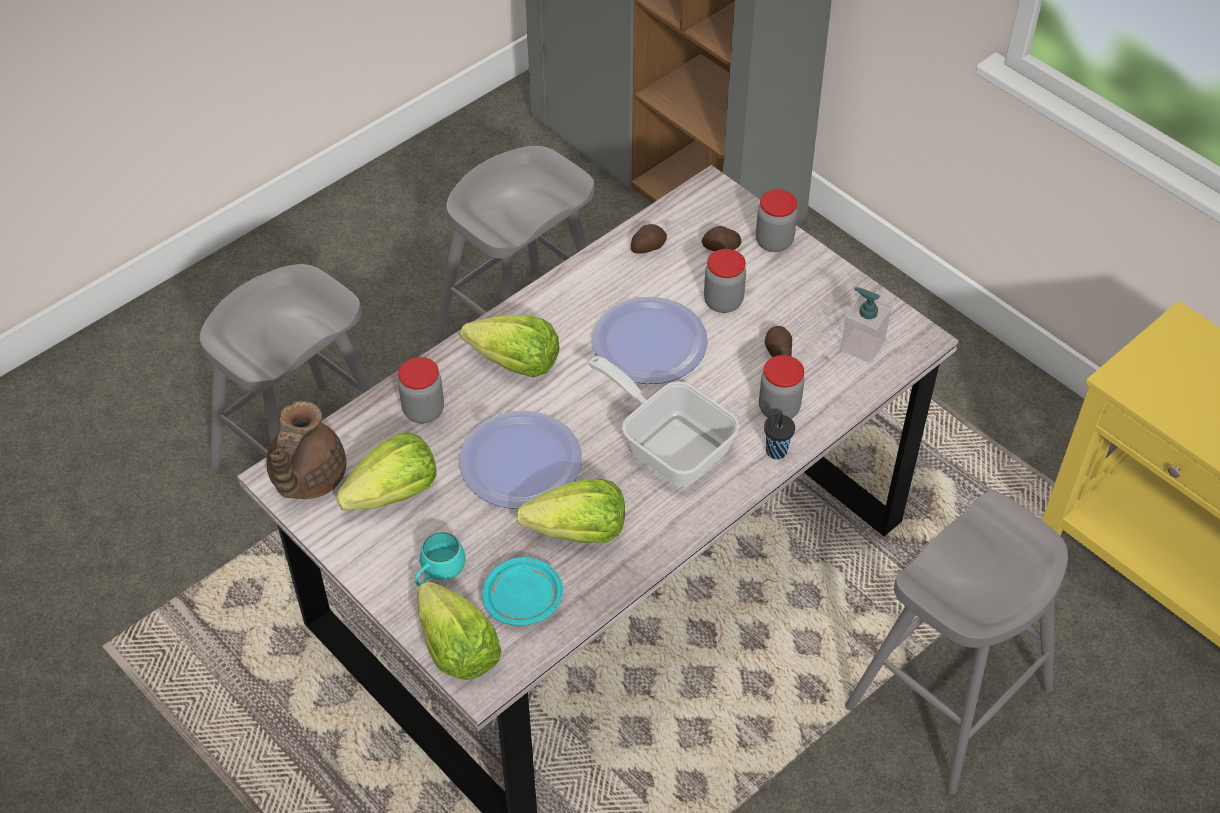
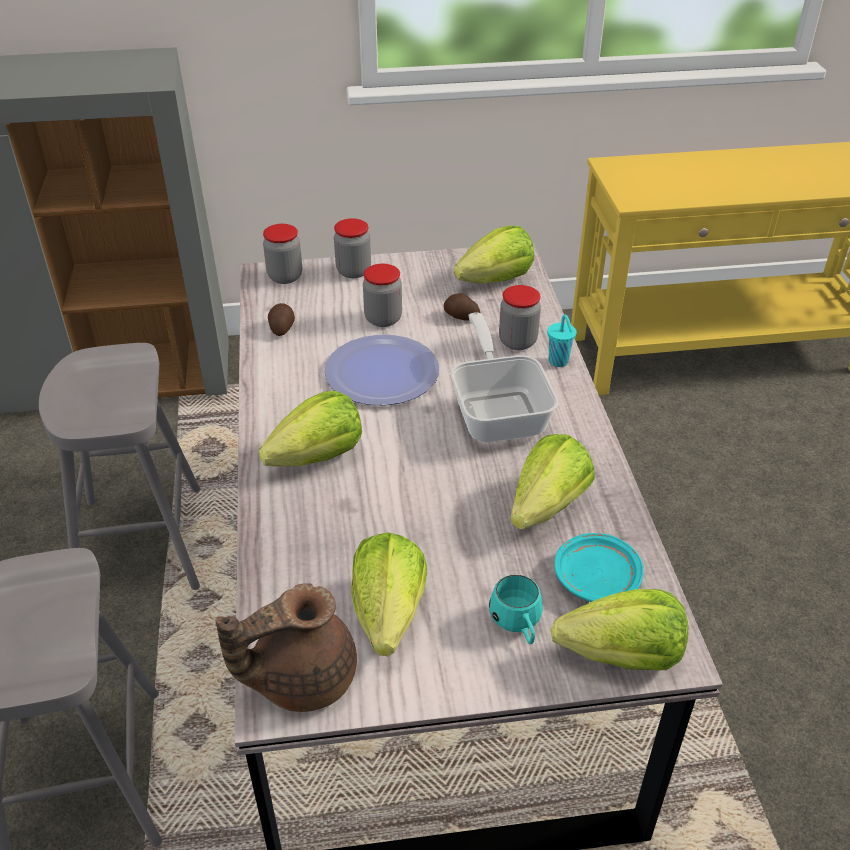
camera: 55 degrees left, 10 degrees down
(306, 478) = (300, 678): brown teapot -> brown teapot turned 105 degrees clockwise
(423, 411) = (307, 543): jar -> jar (285, 276)
(520, 461) = (434, 505): plate -> none
(669, 444) = (498, 411): frying pan -> frying pan turned 90 degrees clockwise
(721, 248) = (329, 296): potato -> none
(775, 452) = (559, 362): black cup -> turquoise cup
(862, 346) = (496, 280): soap dispenser -> lettuce
(949, 697) = (679, 492): grey stool -> none

